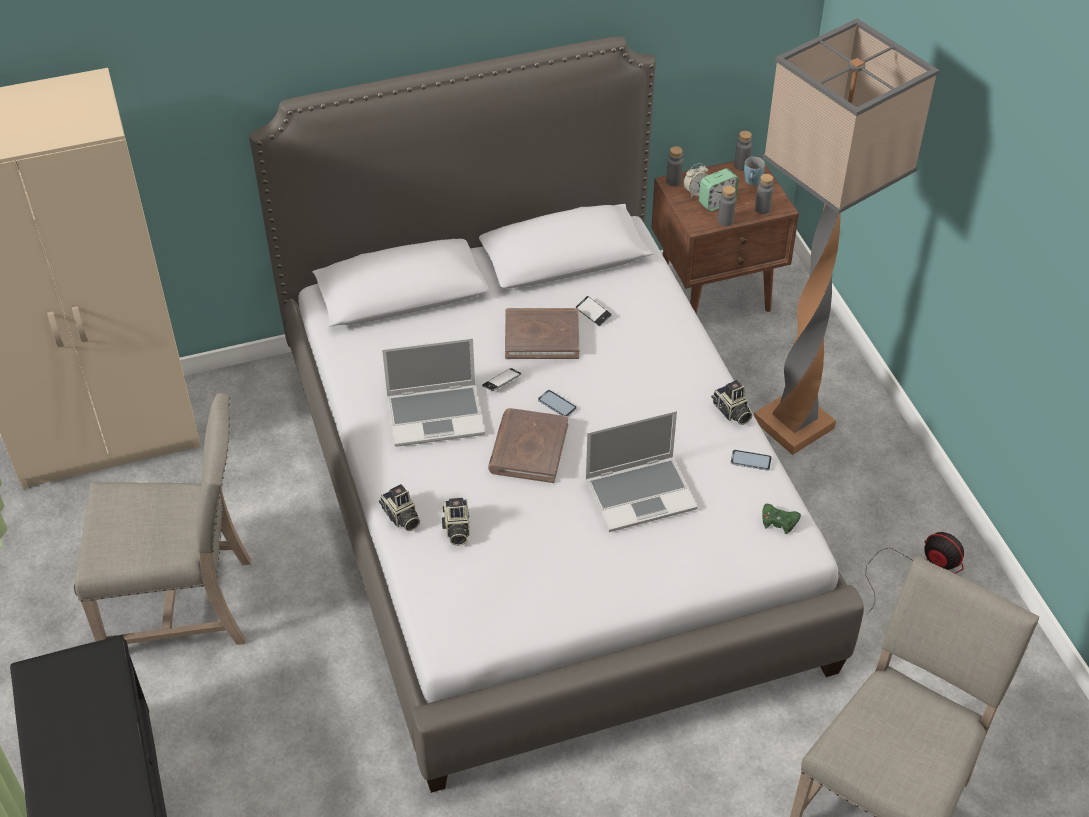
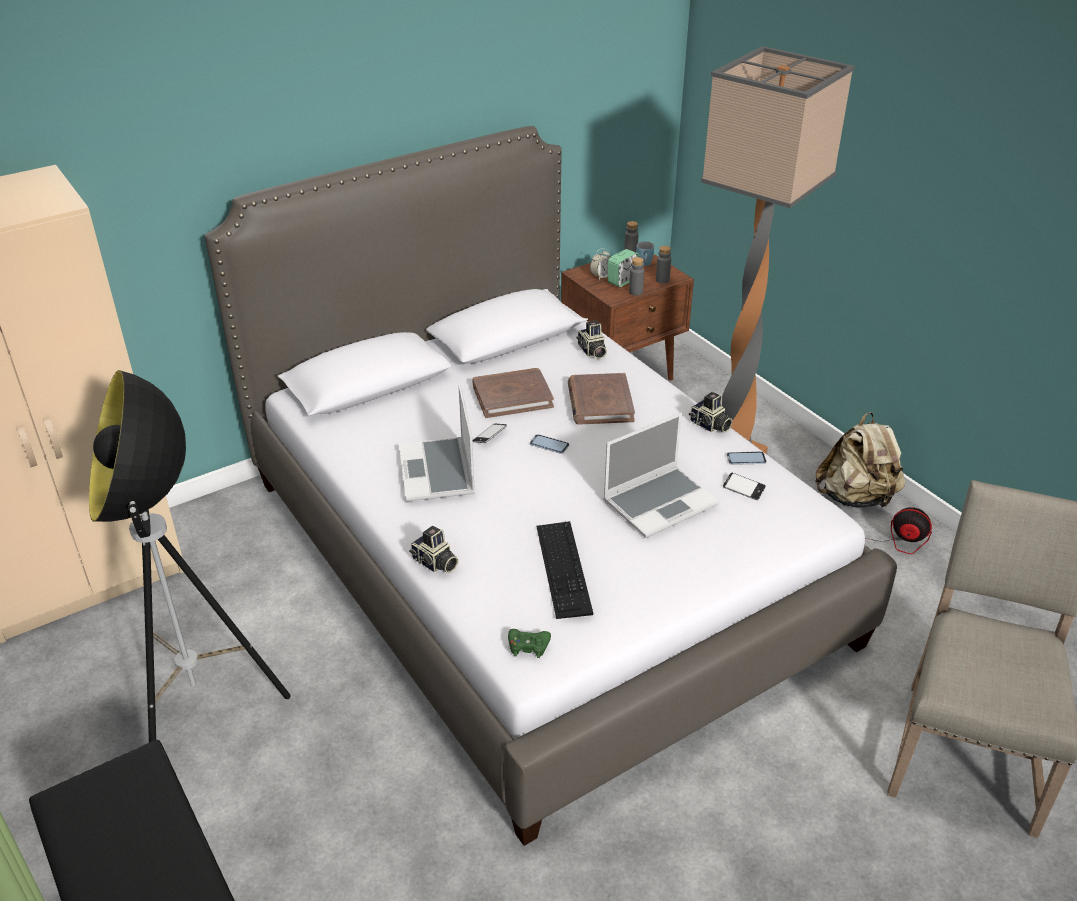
camera: 15 degrees left, 10 degrees down
(184, 604) = (204, 717): beige chair -> floor lamp
(436, 415) = (438, 472): laptop -> laptop turned 105 degrees clockwise
(456, 529) = (496, 562): camera -> camera (591, 351)
(516, 549) = (563, 568): none -> keyboard
(528, 448) = (538, 483): brown book -> brown book (600, 402)
(593, 313) = (551, 372): phone -> phone (743, 489)
(673, 181) = (578, 272): grey bottle -> none
(779, 521) = (796, 501): green game controller -> green game controller (528, 646)
(910, 501) = (856, 497): none -> beige backpack

